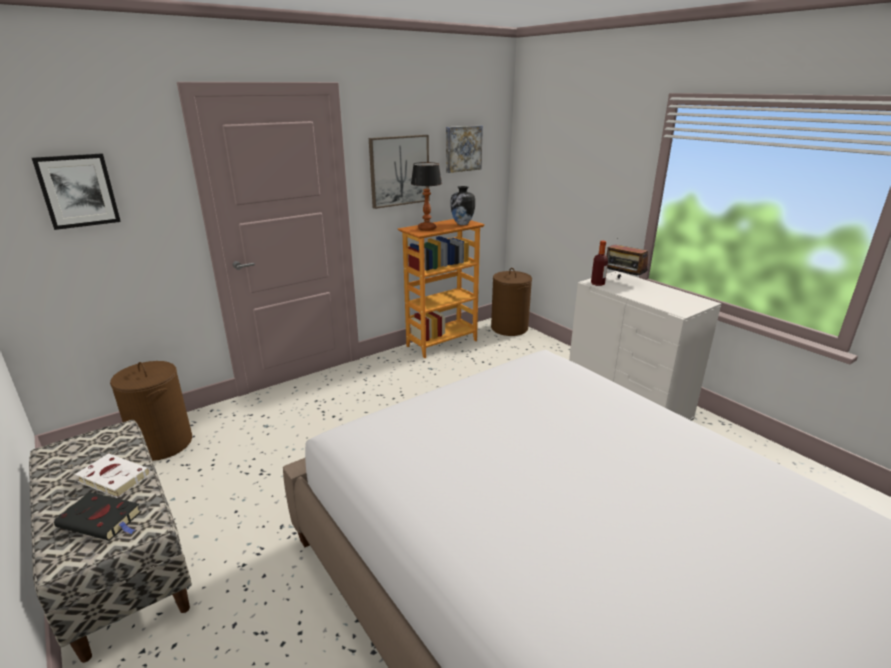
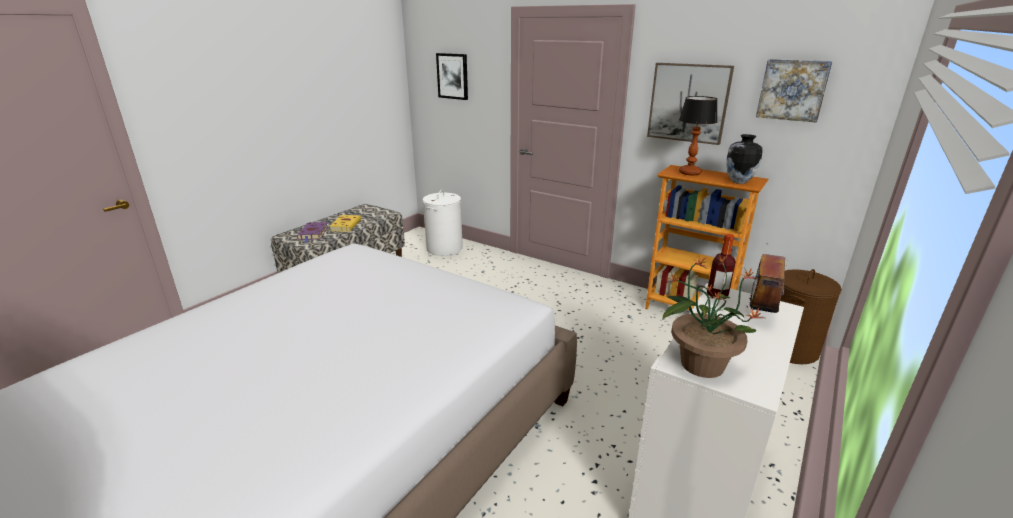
camera: 70 degrees right, 0 degrees up
(102, 520) = (313, 234): black book -> purple book
(112, 478) = (346, 225): white book -> yellow book
(162, 444) = (444, 248): brown laundry basket -> white laundry basket
(679, 306) = (701, 364): none -> potted plant

